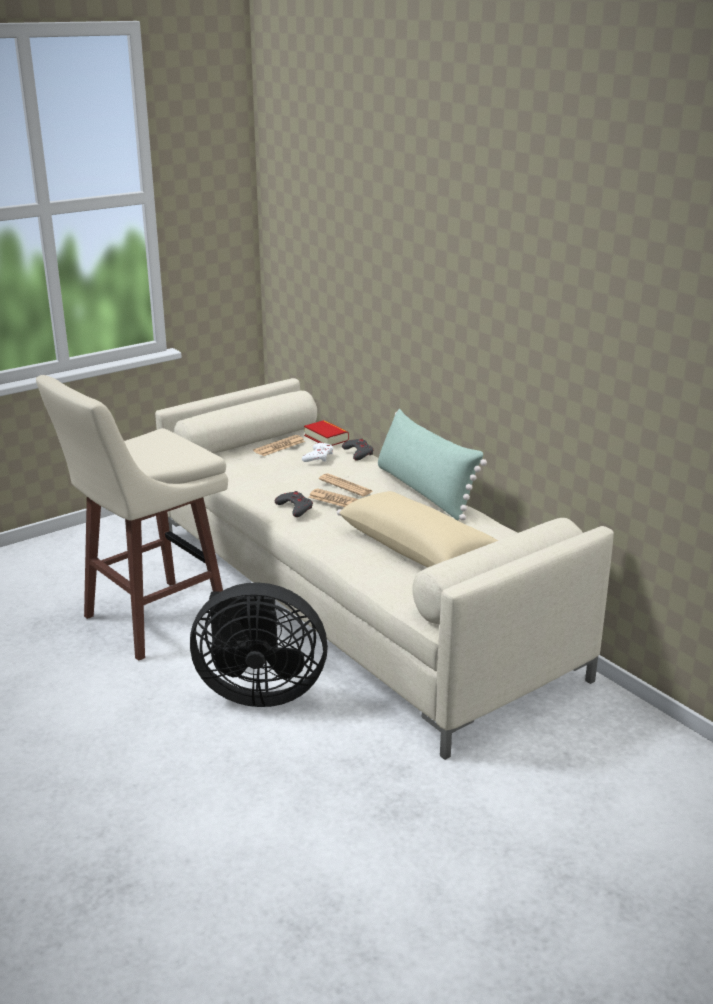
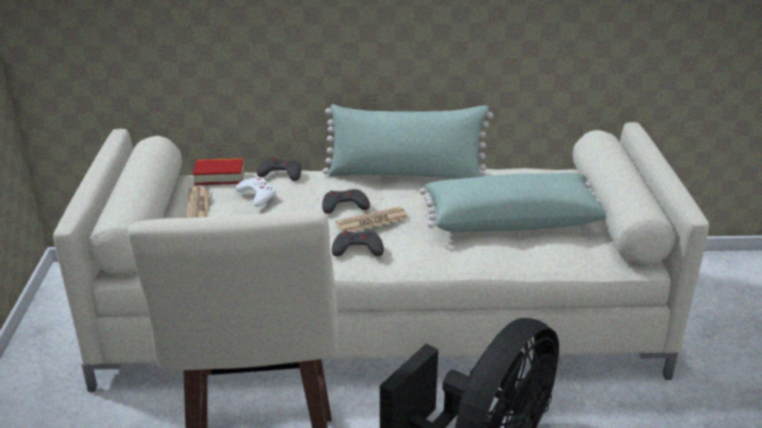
camera: 55 degrees left, 5 degrees up
(345, 486) = (344, 205): newspaper -> grey game controller
(418, 549) = (511, 220): beige pillow -> green pillow

